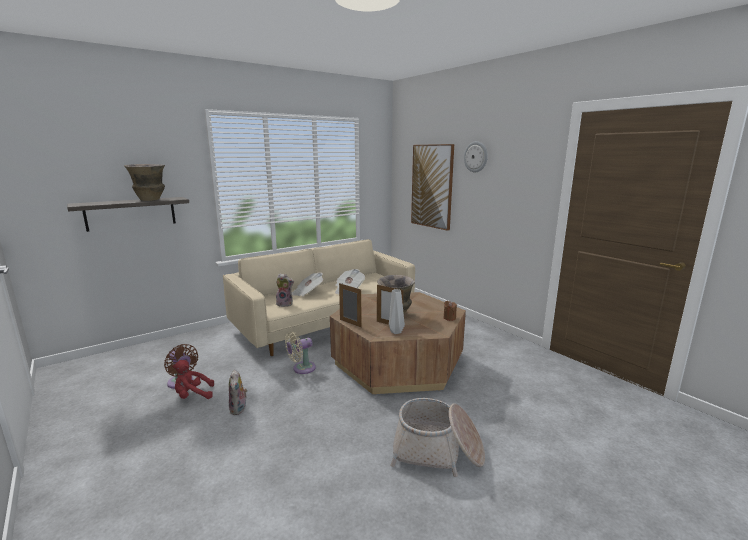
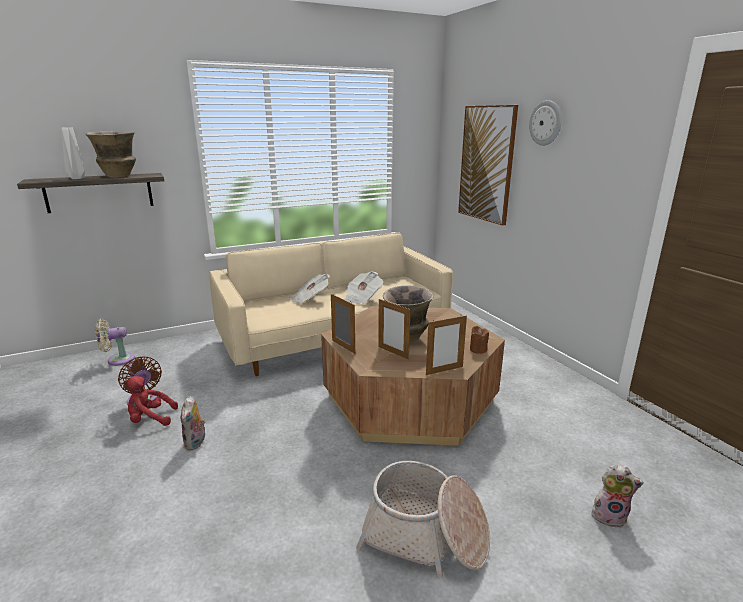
camera: 10 degrees right, 5 degrees up
(285, 304) = (277, 313): plush toy -> plush toy (610, 516)
(301, 368) = (286, 396): beige fan -> beige fan (118, 360)
(396, 332) = (398, 365): grey vase -> grey vase (77, 178)
(431, 333) = (444, 370): none -> picture frame

